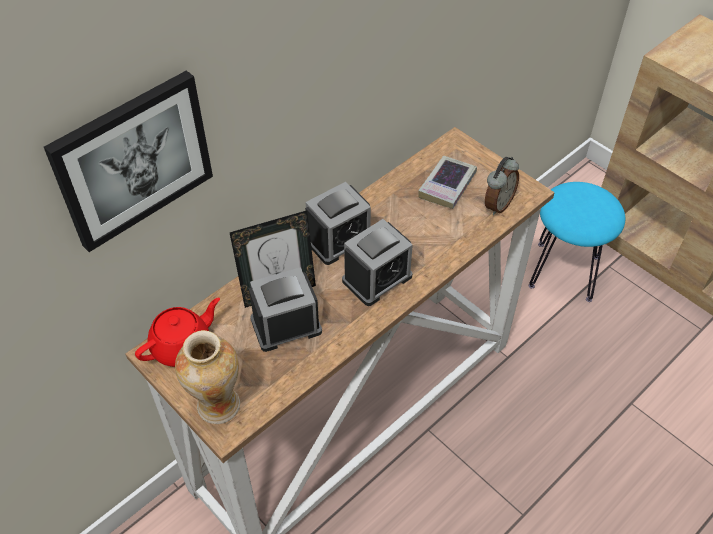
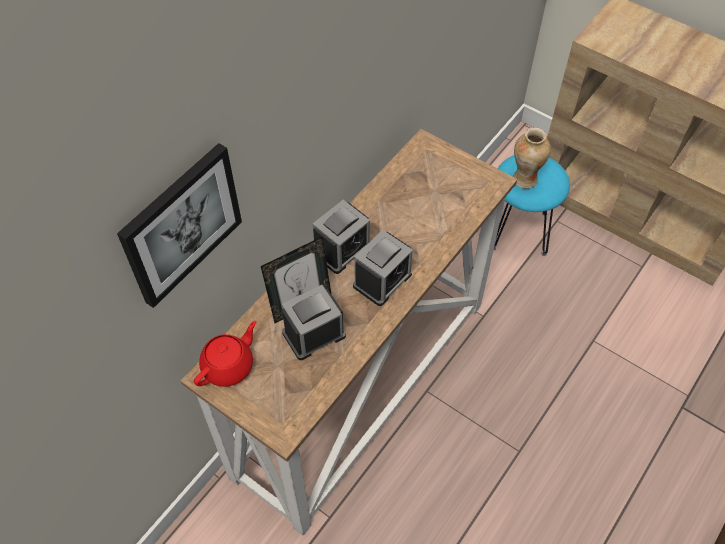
camera: 10 degrees left, 5 degrees up
(217, 406) = (272, 414): vase -> vase (524, 180)
(447, 186) = (425, 185): book -> none
(497, 205) = (471, 197): alarm clock -> none

